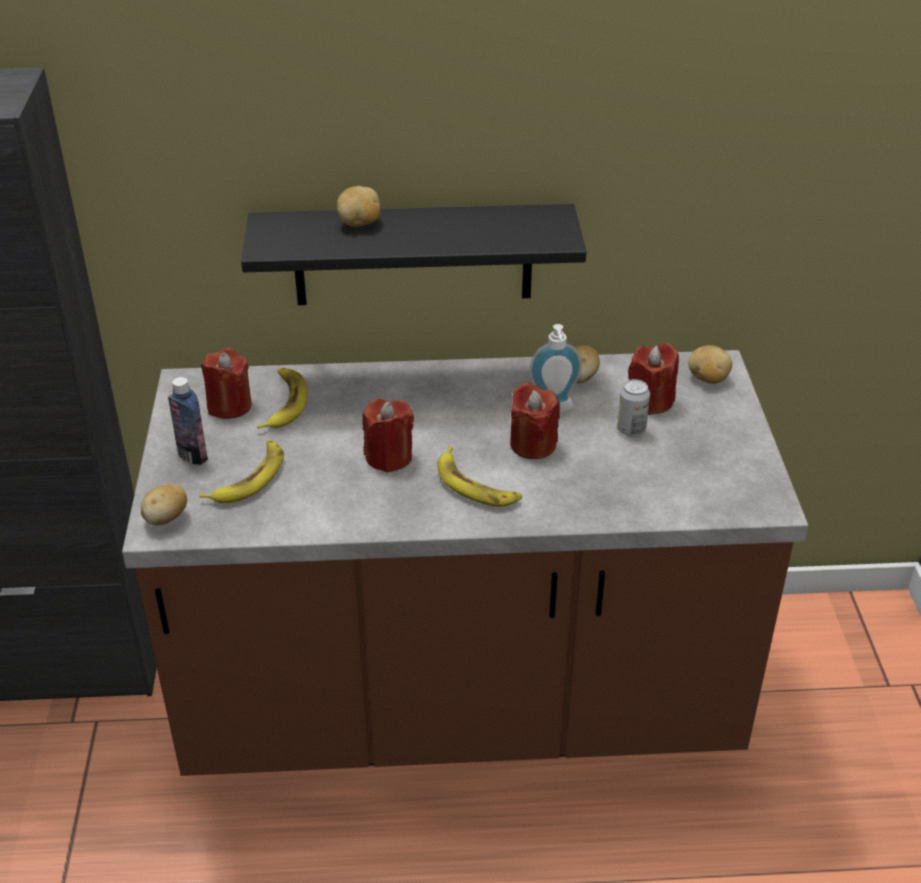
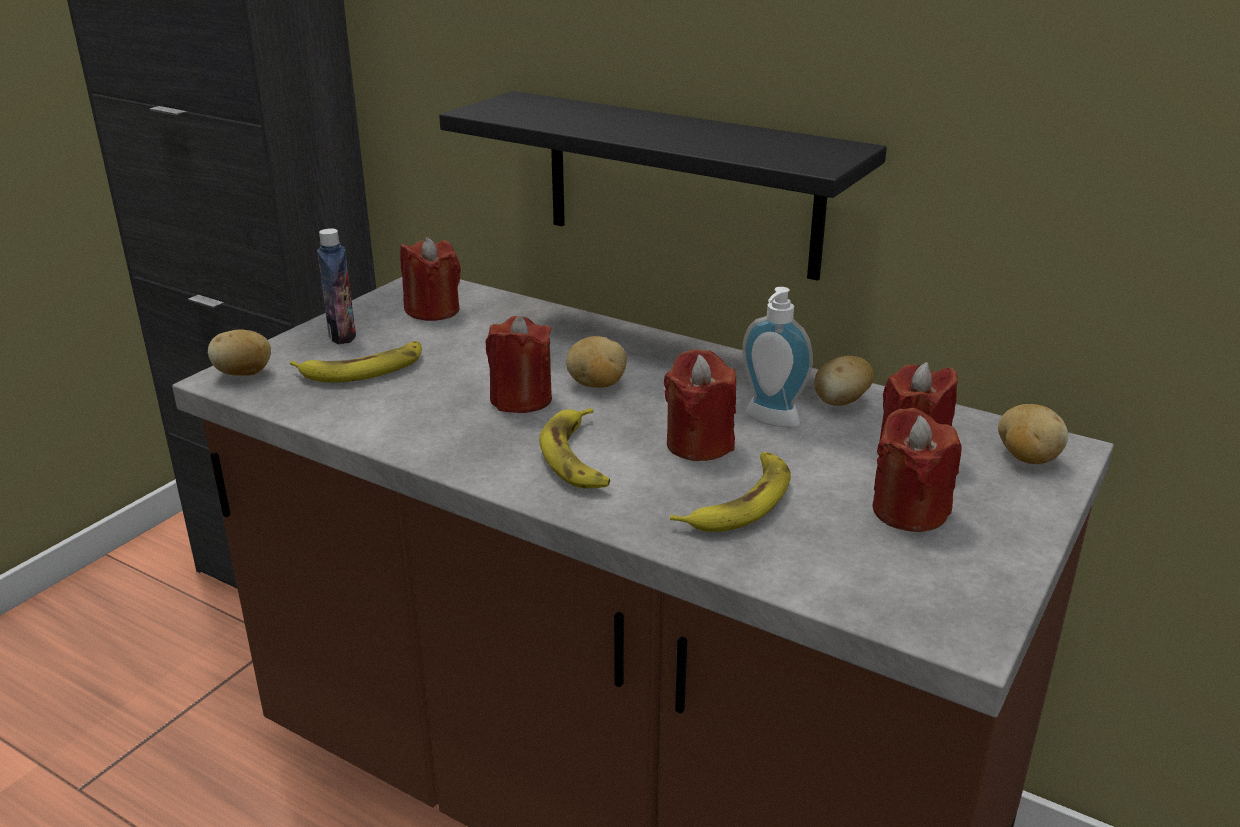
camera: 35 degrees right, 10 degrees down
(284, 403) = (484, 324): banana -> banana (740, 501)
(360, 224) = (603, 114): potato -> potato (596, 385)
(631, 430) = (848, 473): can -> none
(683, 442) = (909, 511): none -> red candle

